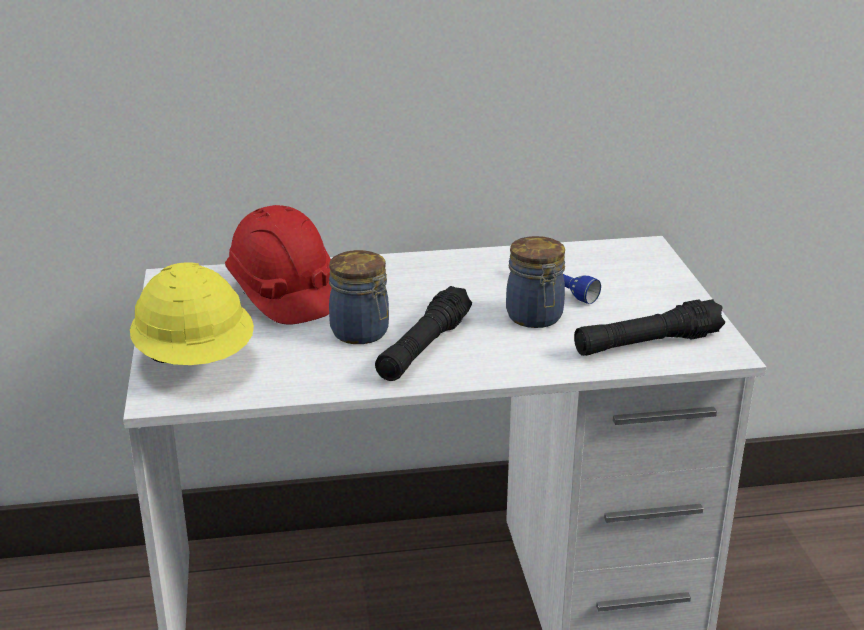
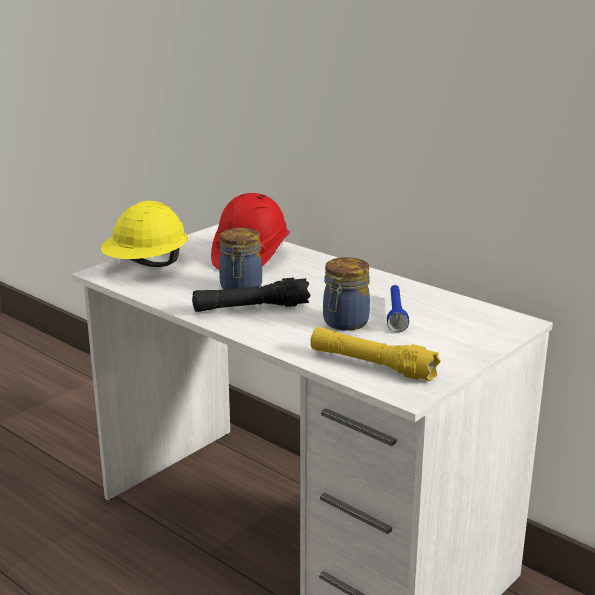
camera: 50 degrees right, 5 degrees down
(647, 344) = (372, 365): black flashlight -> yellow flashlight

